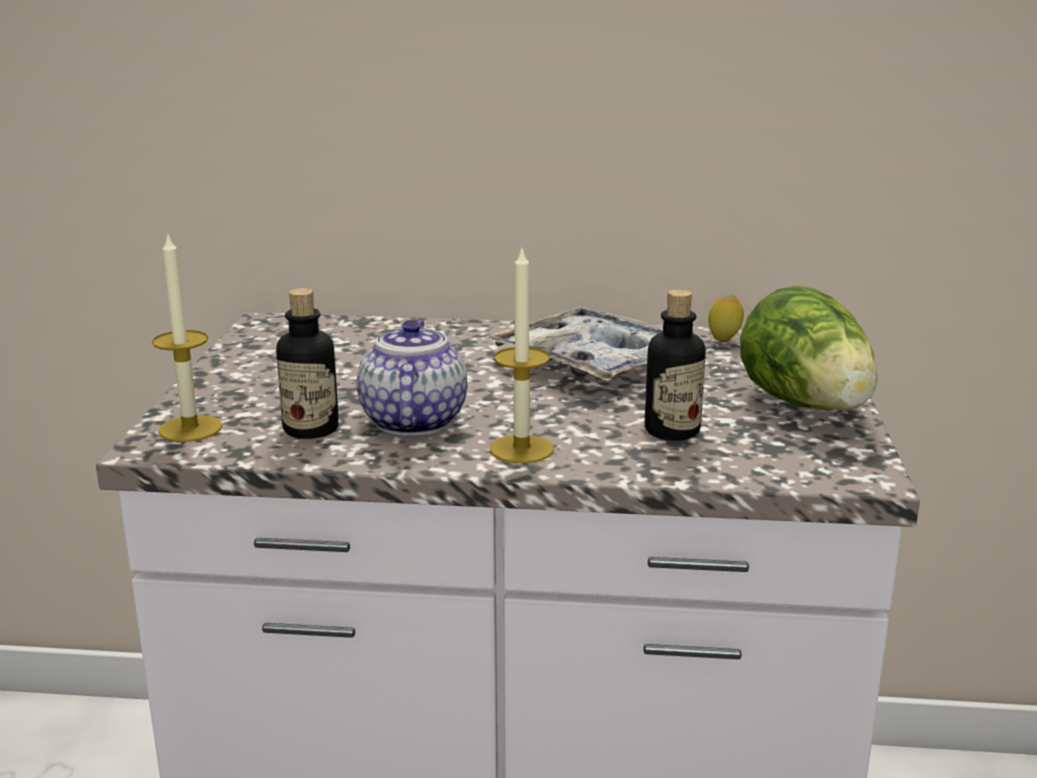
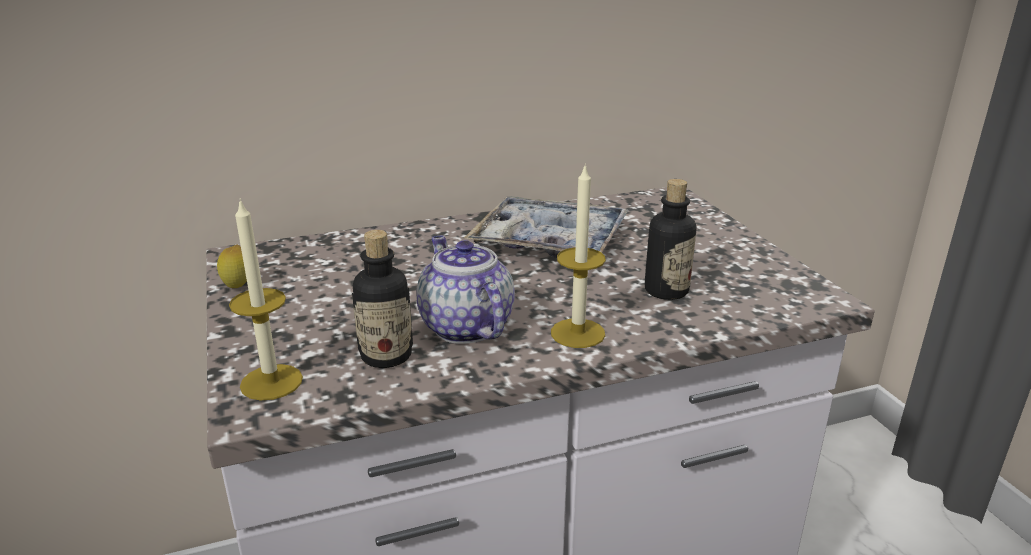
camera: 25 degrees left, 5 degrees up
(724, 341) = (619, 207): lemon -> lemon (238, 287)
(808, 406) = (730, 250): lettuce -> none

